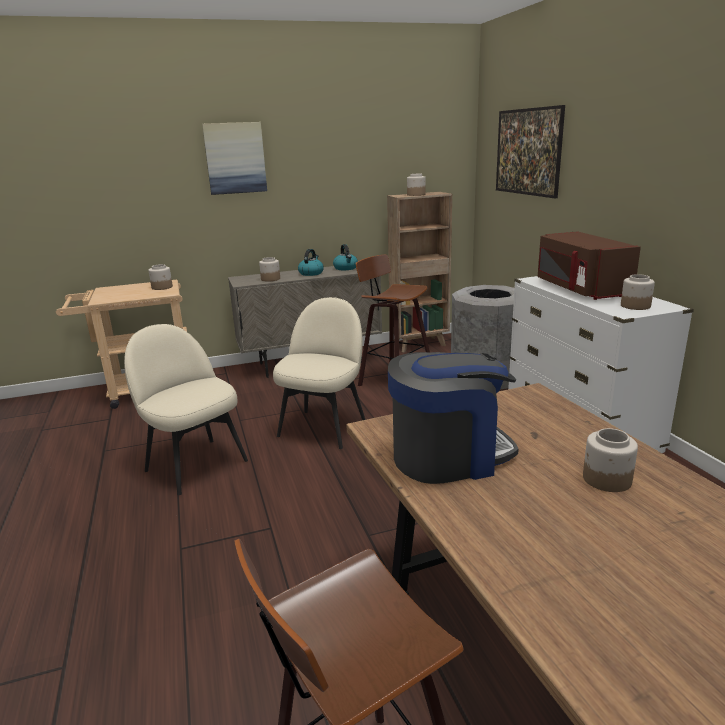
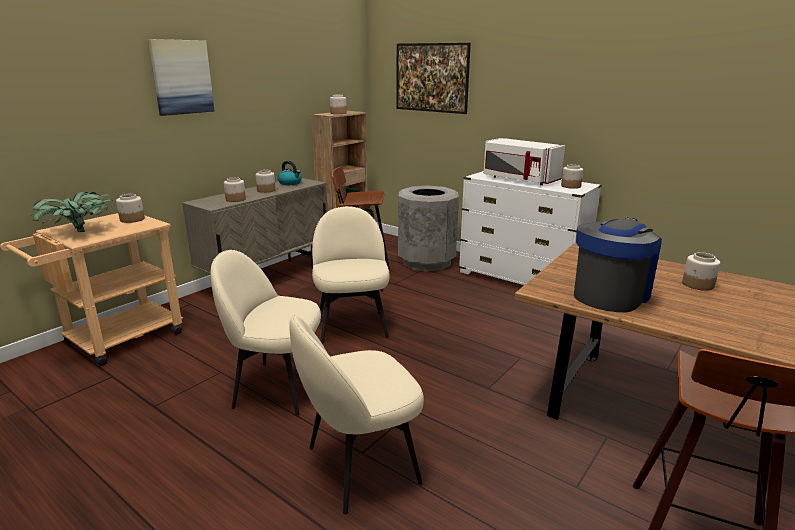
camera: 35 degrees left, 0 degrees up
(111, 293) = (78, 233): none -> potted plant
(164, 559) = (359, 466): none -> beige chair
(311, 273) = (266, 190): kettle -> jar
(579, 289) = (519, 179): brown microwave -> white microwave

